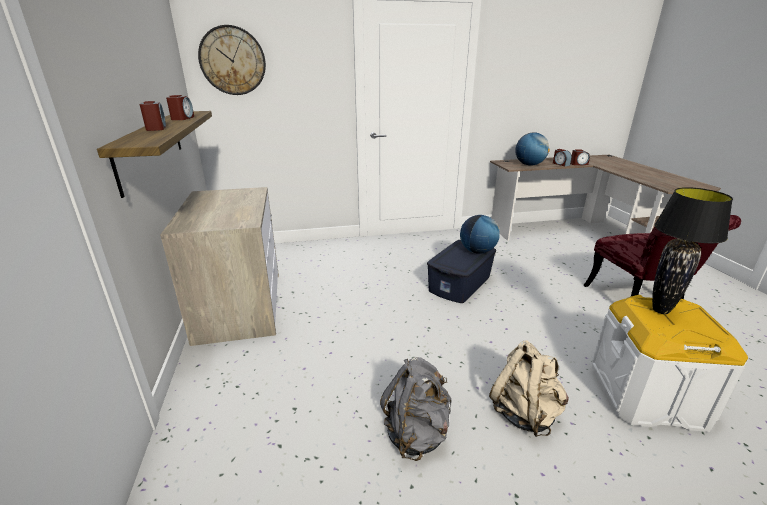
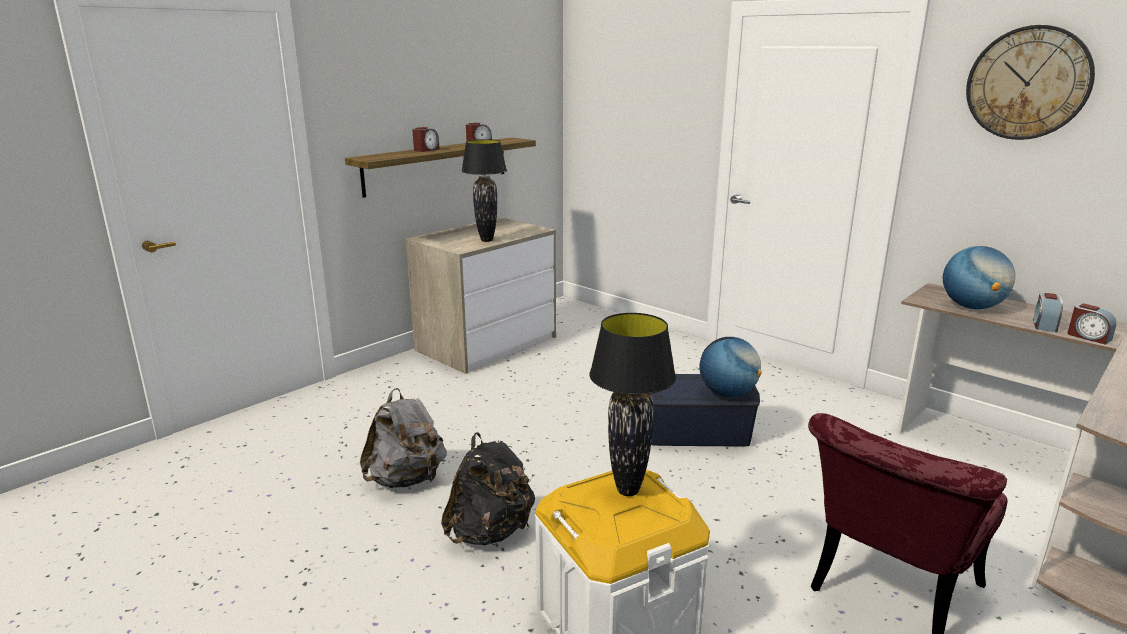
camera: 55 degrees right, 5 degrees down
(232, 61) = (602, 88): wall clock -> wall clock (1028, 83)
(244, 209) = (487, 240): none -> black table lamp
(524, 412) = (490, 532): beige backpack -> black backpack

